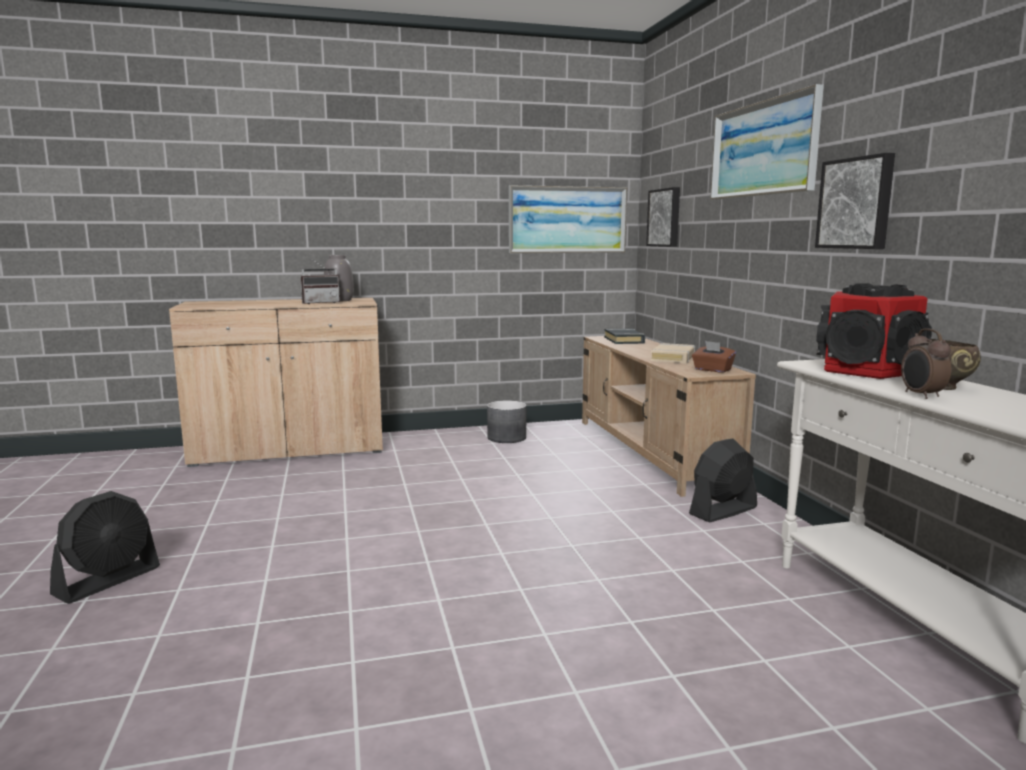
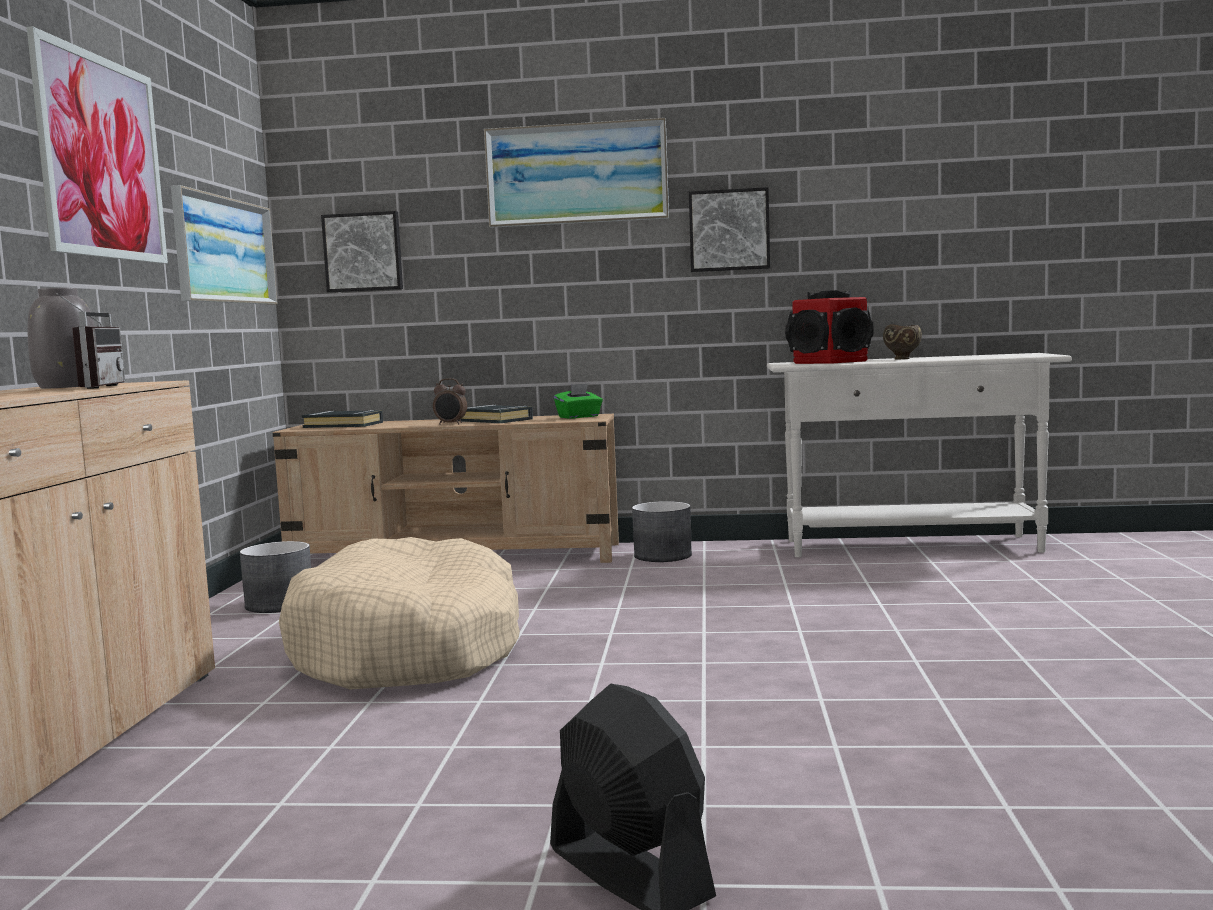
camera: 70 degrees left, 5 degrees down
(433, 480) = (410, 649): none -> beige dog bed
(440, 178) = (101, 157): none -> picture
(673, 358) = (495, 420): beige book -> black book
(712, 370) = (579, 417): brown tissue box -> green tissue box
(723, 511) = (663, 556): black fan -> grey planter
(921, 395) = (927, 359): alarm clock -> alarm clock (451, 424)

